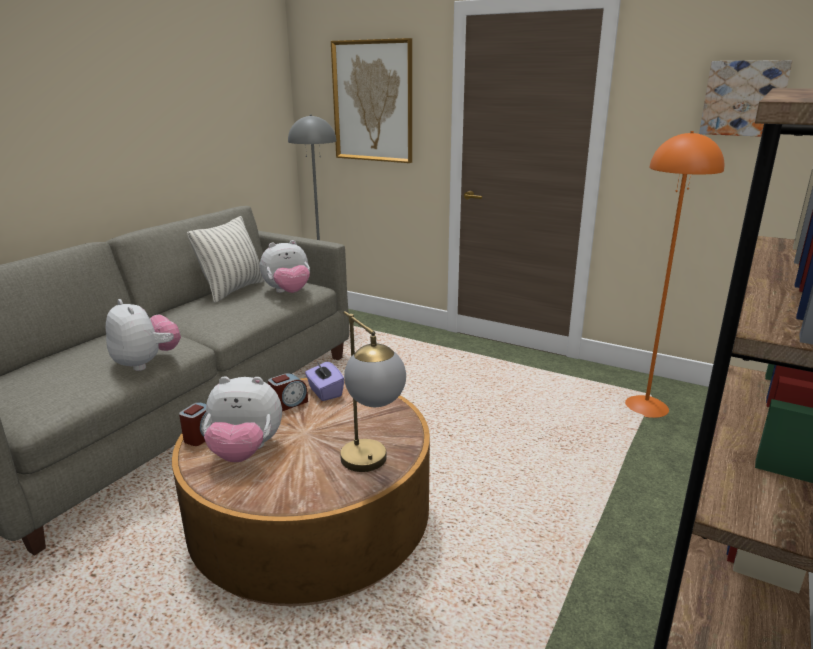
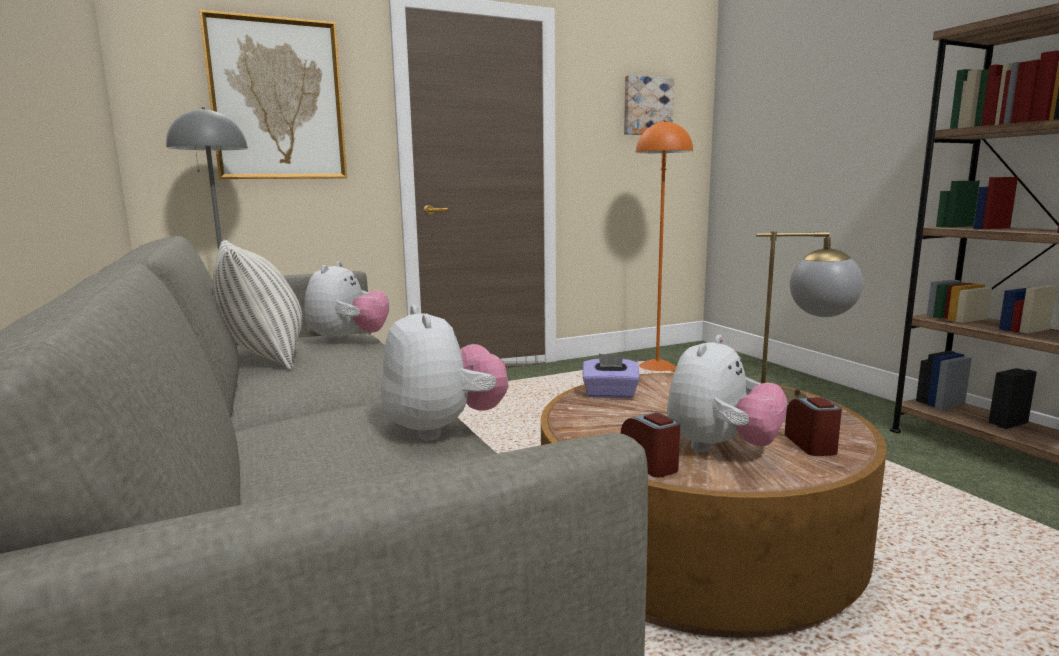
camera: 55 degrees left, 10 degrees down
(146, 363) = (443, 429): plush toy -> plush toy turned 75 degrees clockwise
(288, 404) = (617, 412): alarm clock -> alarm clock (811, 444)

